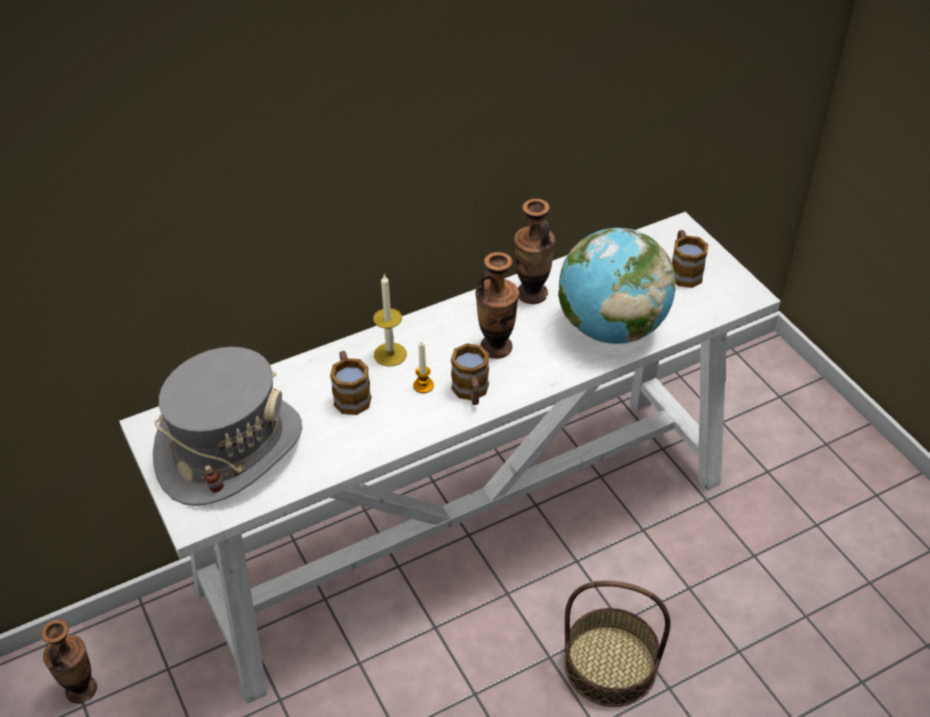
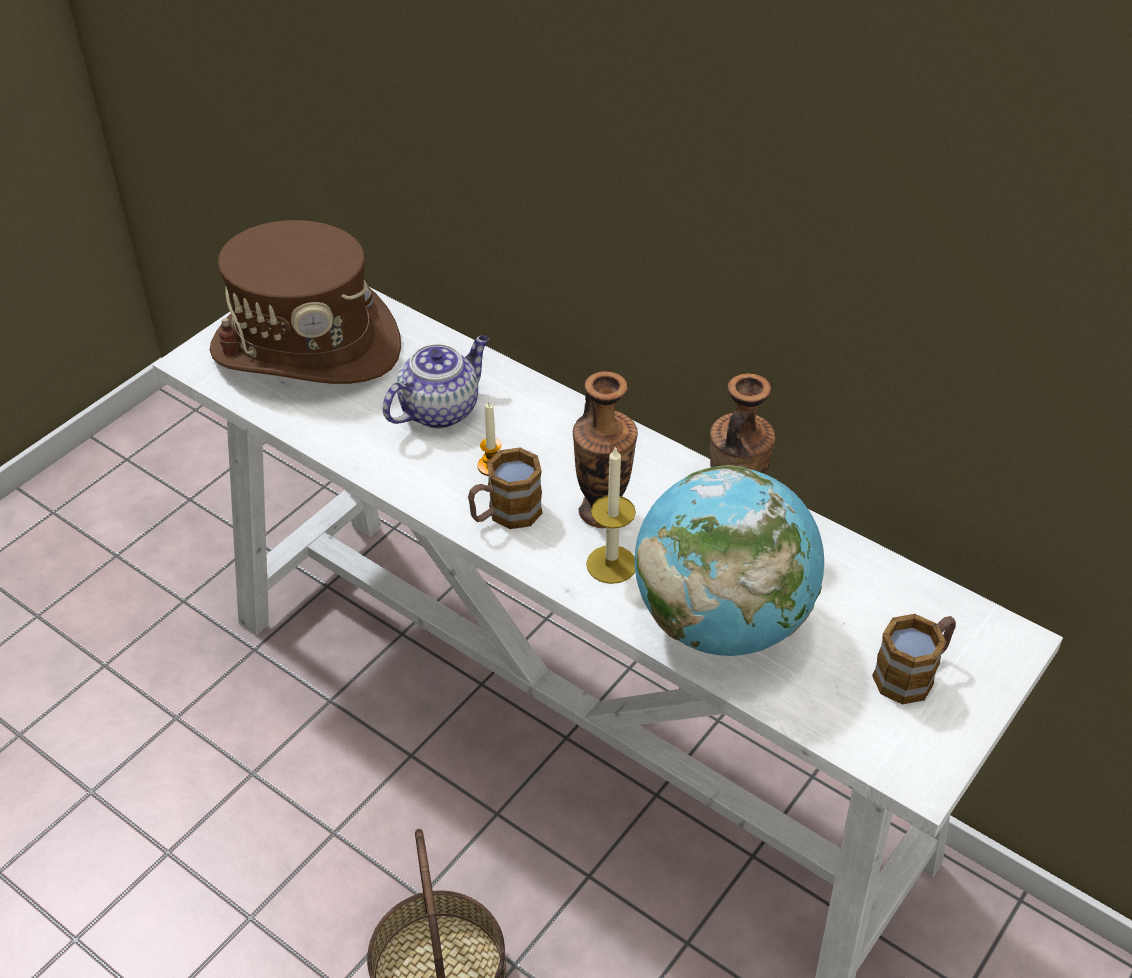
camera: 65 degrees right, 0 degrees up
(81, 689) = (207, 488): vase -> none
(230, 449) = (306, 347): grey hat -> brown hat
(350, 395) = (440, 409): mug -> teapot
(390, 354) = (528, 418): candle -> candle (611, 564)

